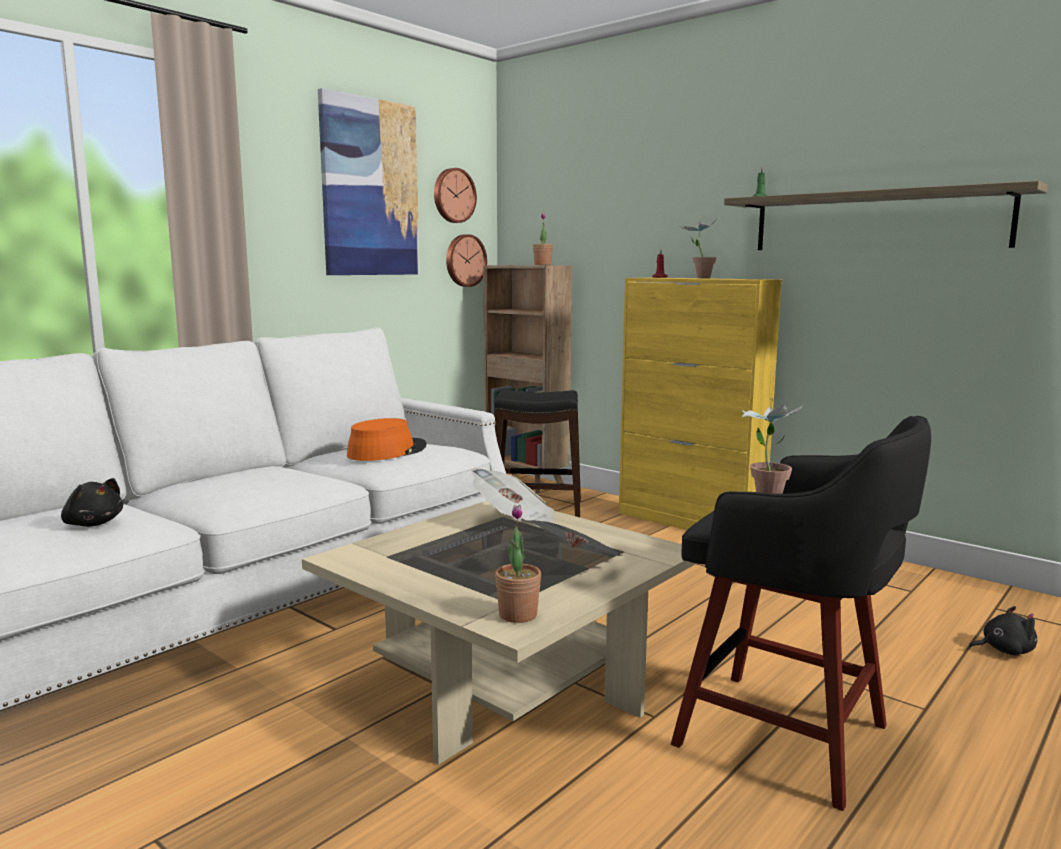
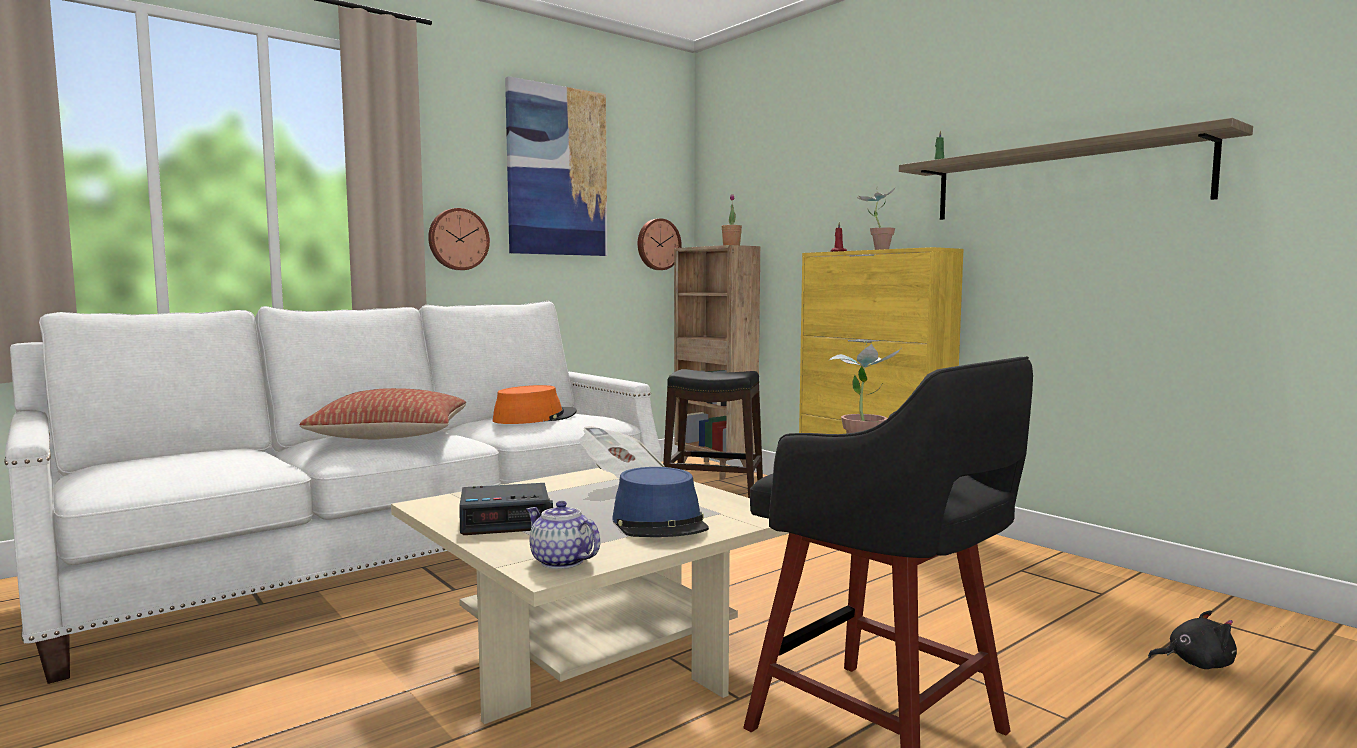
camera: 10 degrees right, 5 degrees down
(93, 524) = (211, 462): black plush toy -> none
(257, 481) = (391, 436): none -> pillow
(432, 571) = (506, 520): none -> alarm clock
(453, 195) = (646, 180): wall clock -> wall clock (458, 239)
(518, 615) = (560, 561): potted plant -> teapot
(578, 565) = (660, 523): newspaper -> blue hat

